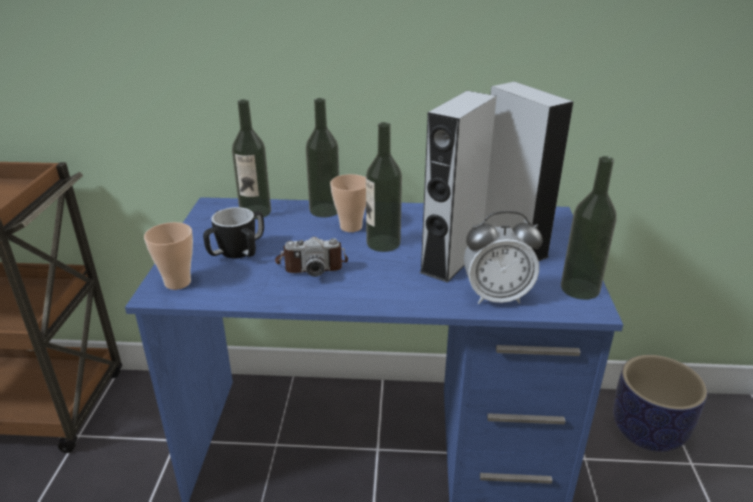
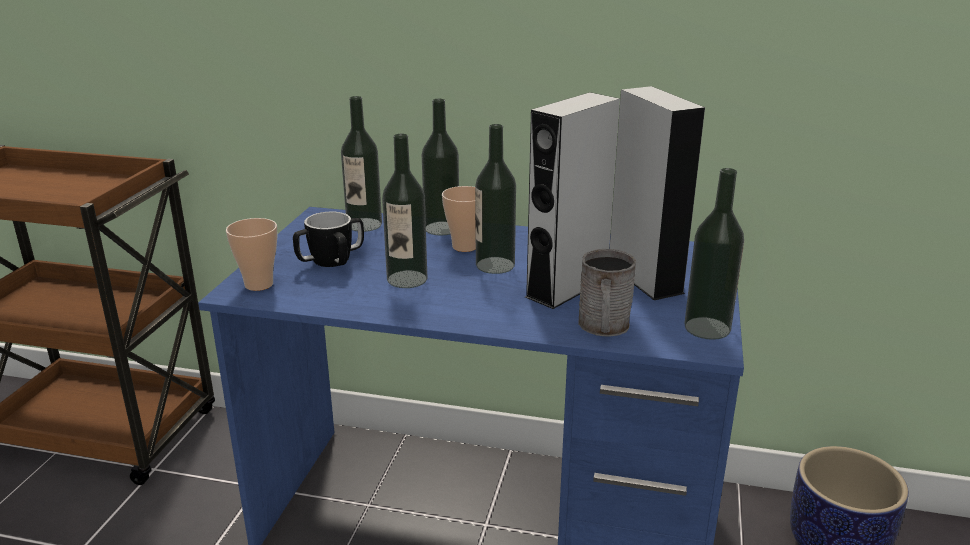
camera: 10 degrees right, 5 degrees down
(311, 264) = (407, 279): camera -> bottle
(496, 296) = (604, 327): alarm clock -> grey mug

